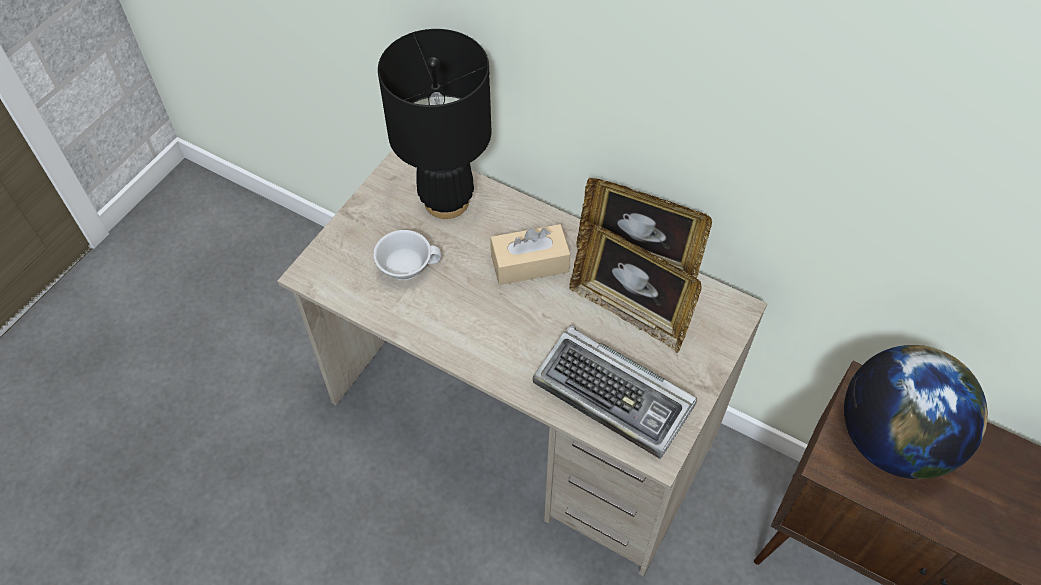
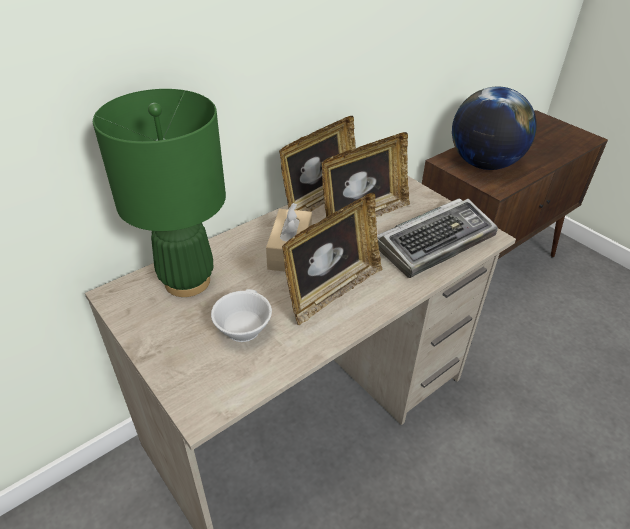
camera: 70 degrees left, 15 degrees down
(446, 200) = (187, 281): black table lamp -> green table lamp
(484, 319) = (332, 291): none -> picture frame

